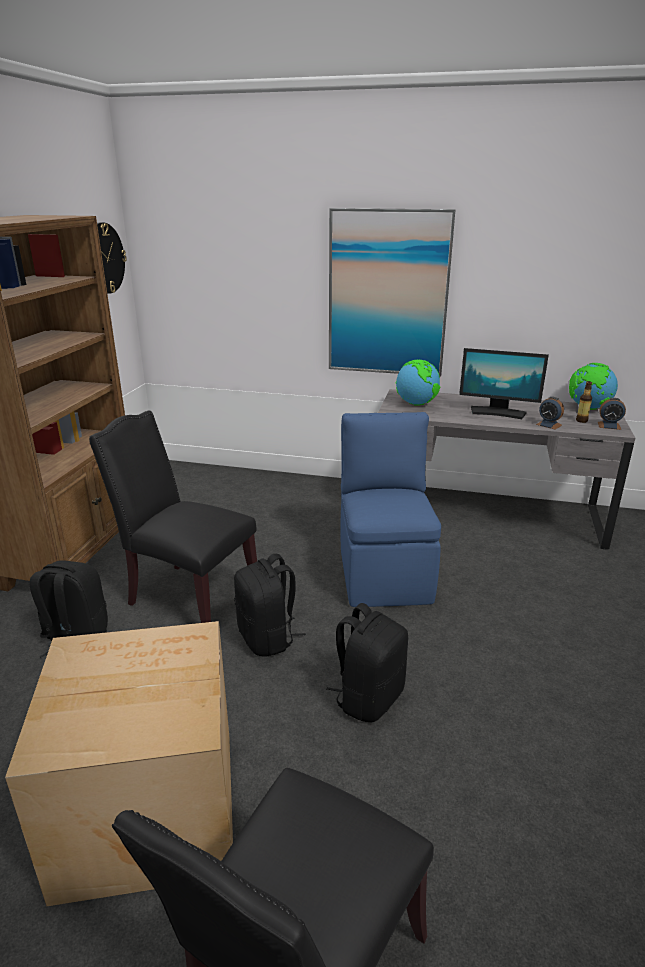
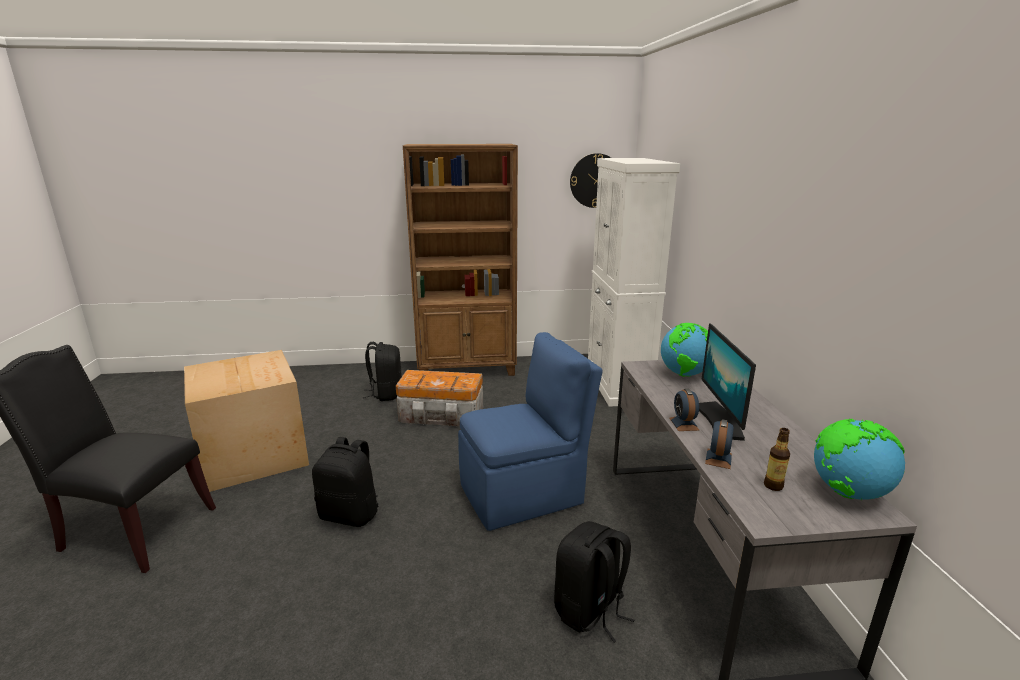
camera: 70 degrees right, 5 degrees down
(188, 596) = (442, 415): black chair -> storage box
(225, 478) = (618, 385): none -> white cabinet
(267, 638) = (406, 456): black backpack -> black backpack (590, 611)
(387, 294) = (734, 248): picture -> none
(609, 426) = (782, 512): alarm clock -> alarm clock (684, 424)

